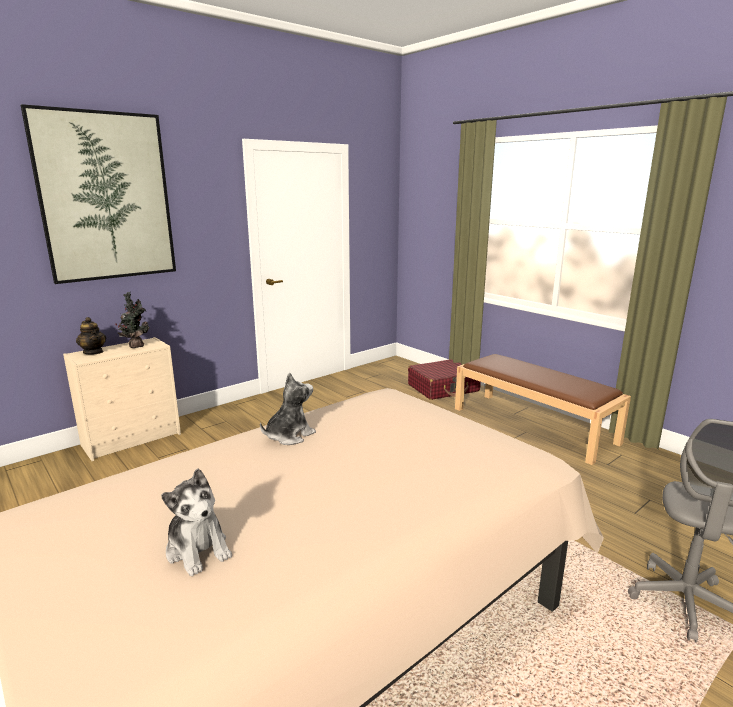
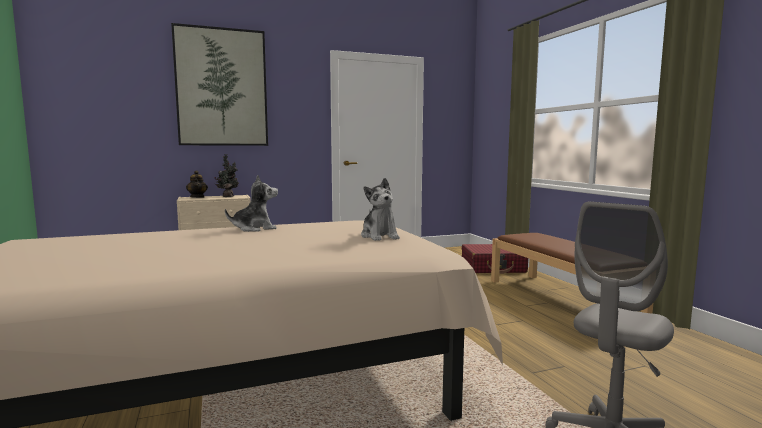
camera: 20 degrees right, 10 degrees down
(198, 549) = (103, 257): plush toy -> plush toy (380, 236)

